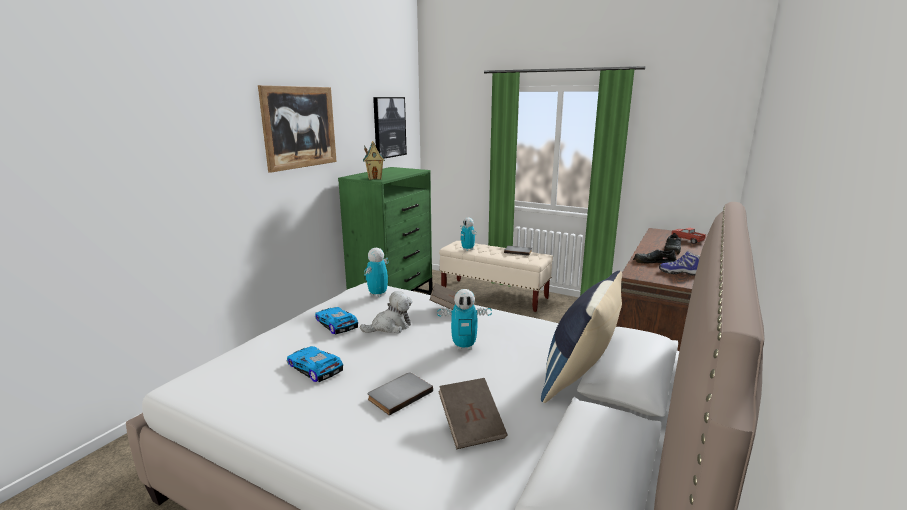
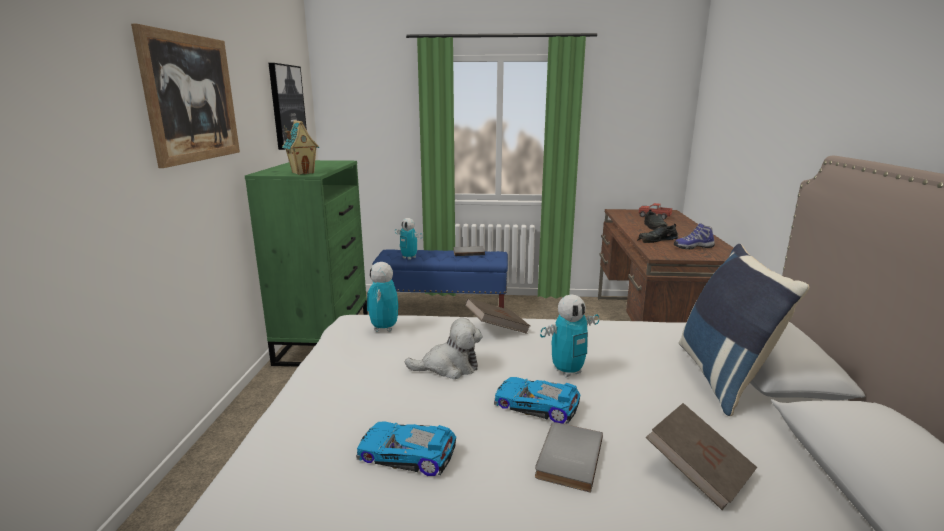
camera: 25 degrees left, 0 degrees up
(335, 324) = (367, 381): toy car -> toy car (536, 406)
(390, 326) = (449, 367): plush toy -> plush toy turned 45 degrees clockwise
(494, 295) = (443, 309): beige bench -> blue bench

